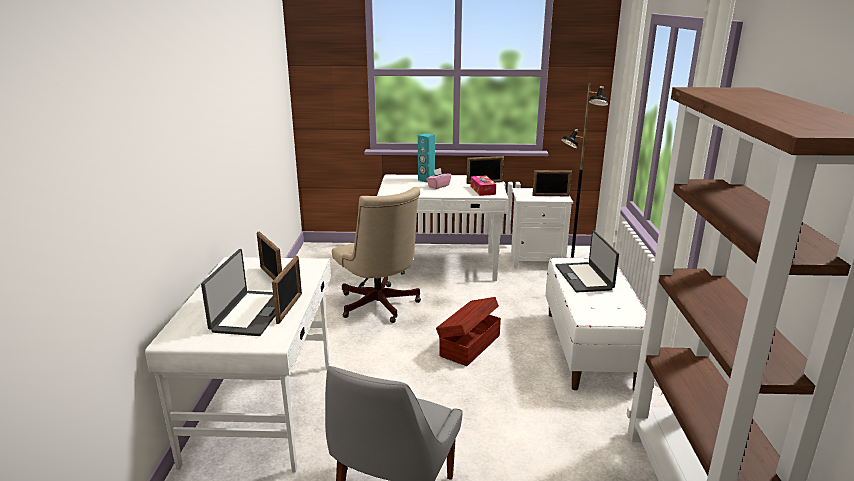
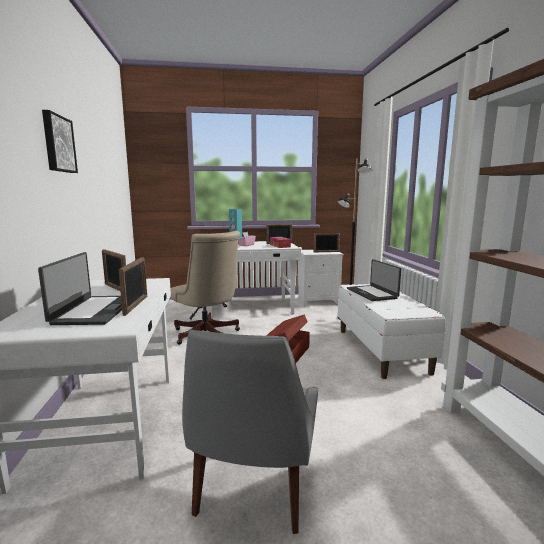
camera: 10 degrees left, 10 degrees down
(208, 107) = (58, 144): none -> picture

